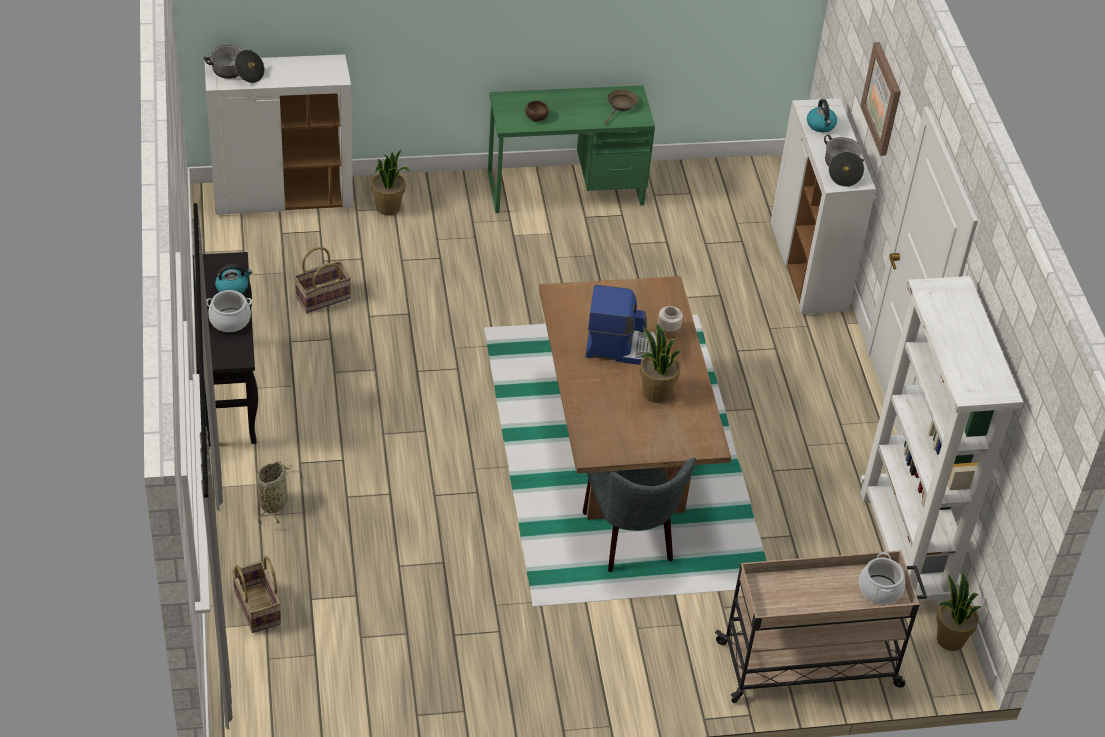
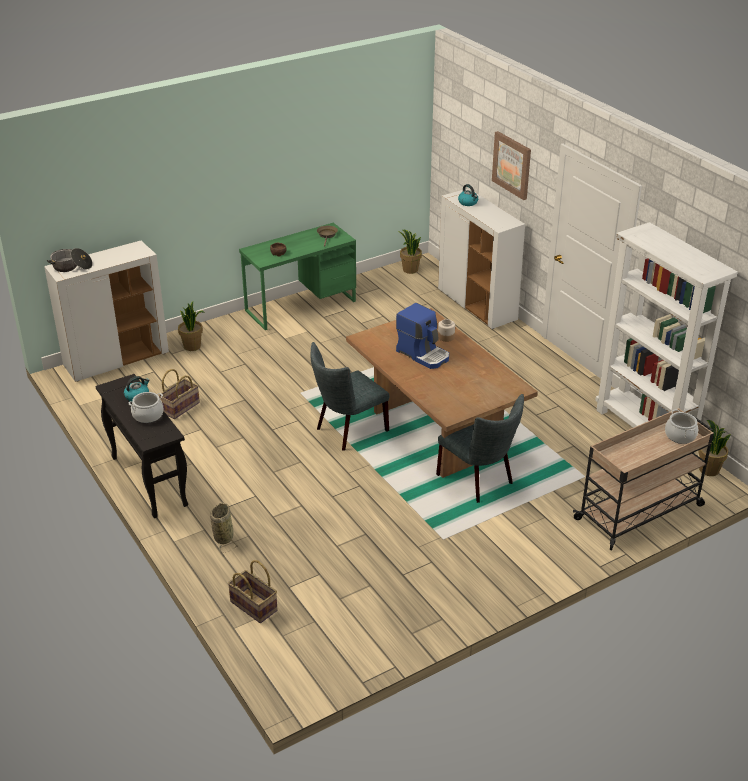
camera: 20 degrees left, 10 degrees down
(511, 407) = (348, 431): none -> grey chair
(621, 347) = (423, 354): coffee machine -> coffee machine turned 60 degrees clockwise
(655, 393) = (464, 372): potted plant -> potted plant (410, 270)
(842, 169) = (497, 219): cooking pot -> none

